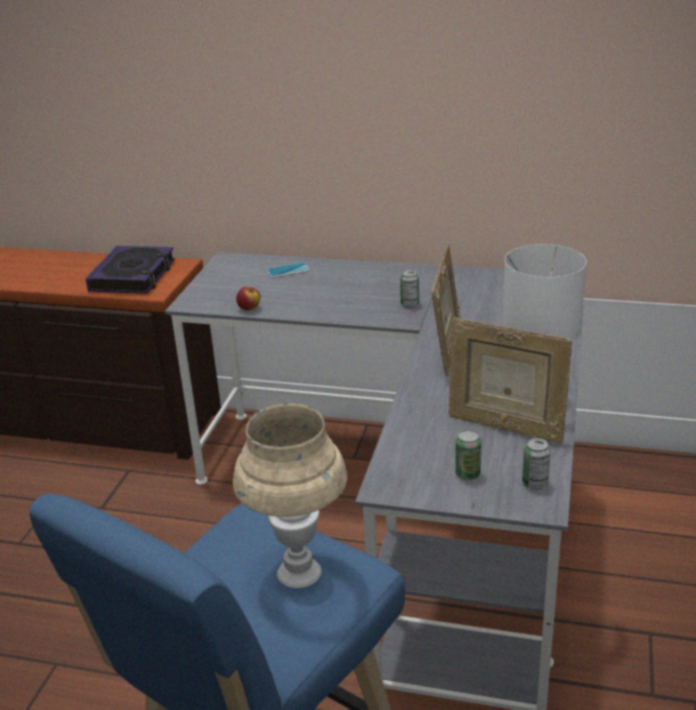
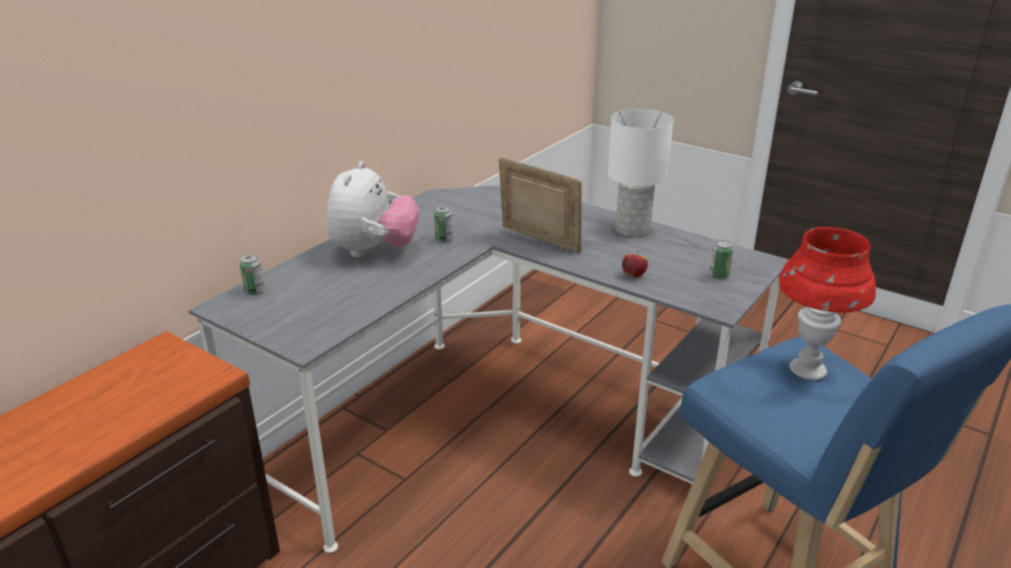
camera: 70 degrees left, 0 degrees up
(133, 276) = (145, 384): book -> none
(249, 308) = (361, 313): apple -> apple (633, 275)
(288, 271) = (300, 278): phone -> none
(299, 574) = (808, 370): beige table lamp -> red table lamp
(359, 282) = (373, 251): none -> plush toy
(505, 427) = (665, 249): picture frame -> none
(534, 483) = (740, 257): can -> can (254, 291)

